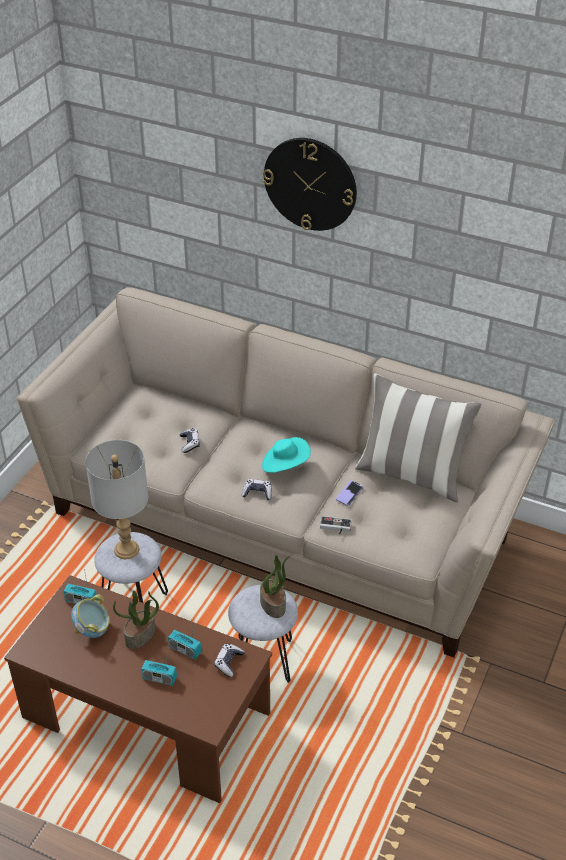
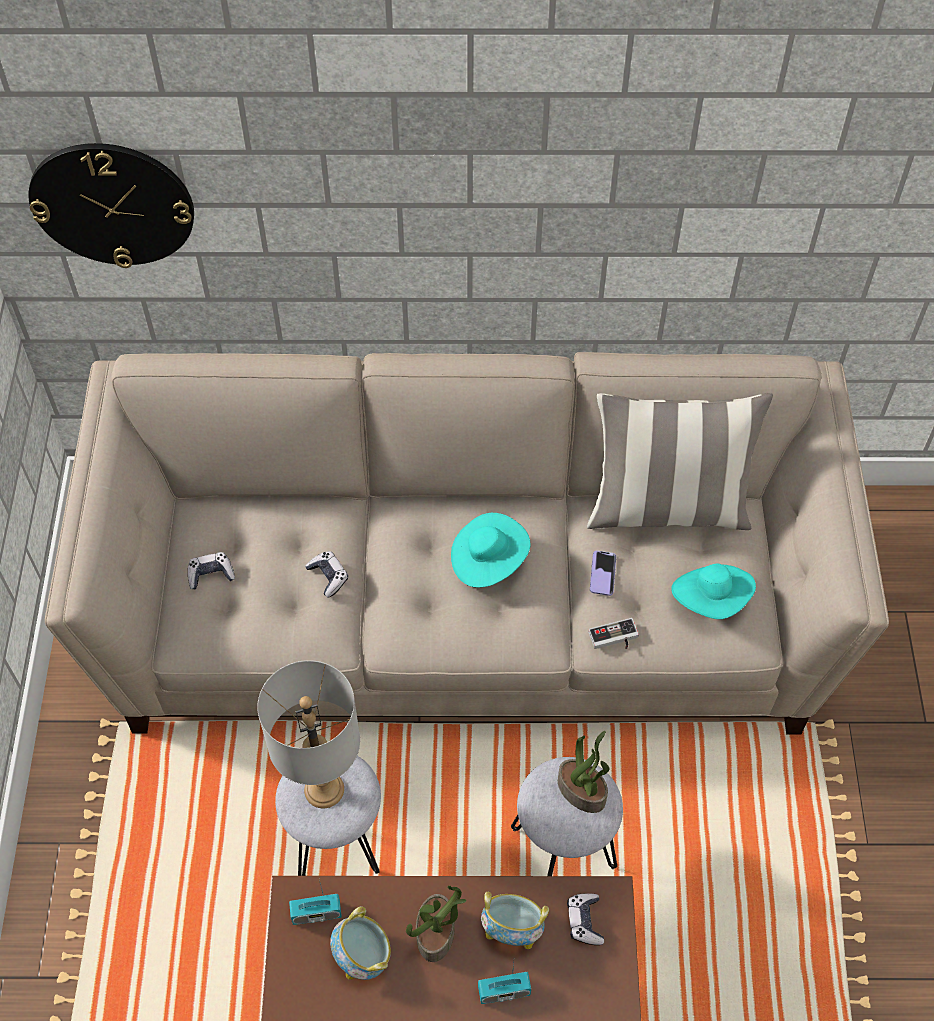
camera: 25 degrees left, 15 degrees up
(185, 650) = (512, 928): radio -> bowl
(257, 493) = (475, 624): game controller -> game controller (211, 574)
(310, 184) = (428, 134): wall clock -> wall clock (112, 204)
(408, 528) = (711, 599): none -> turquoise hat

